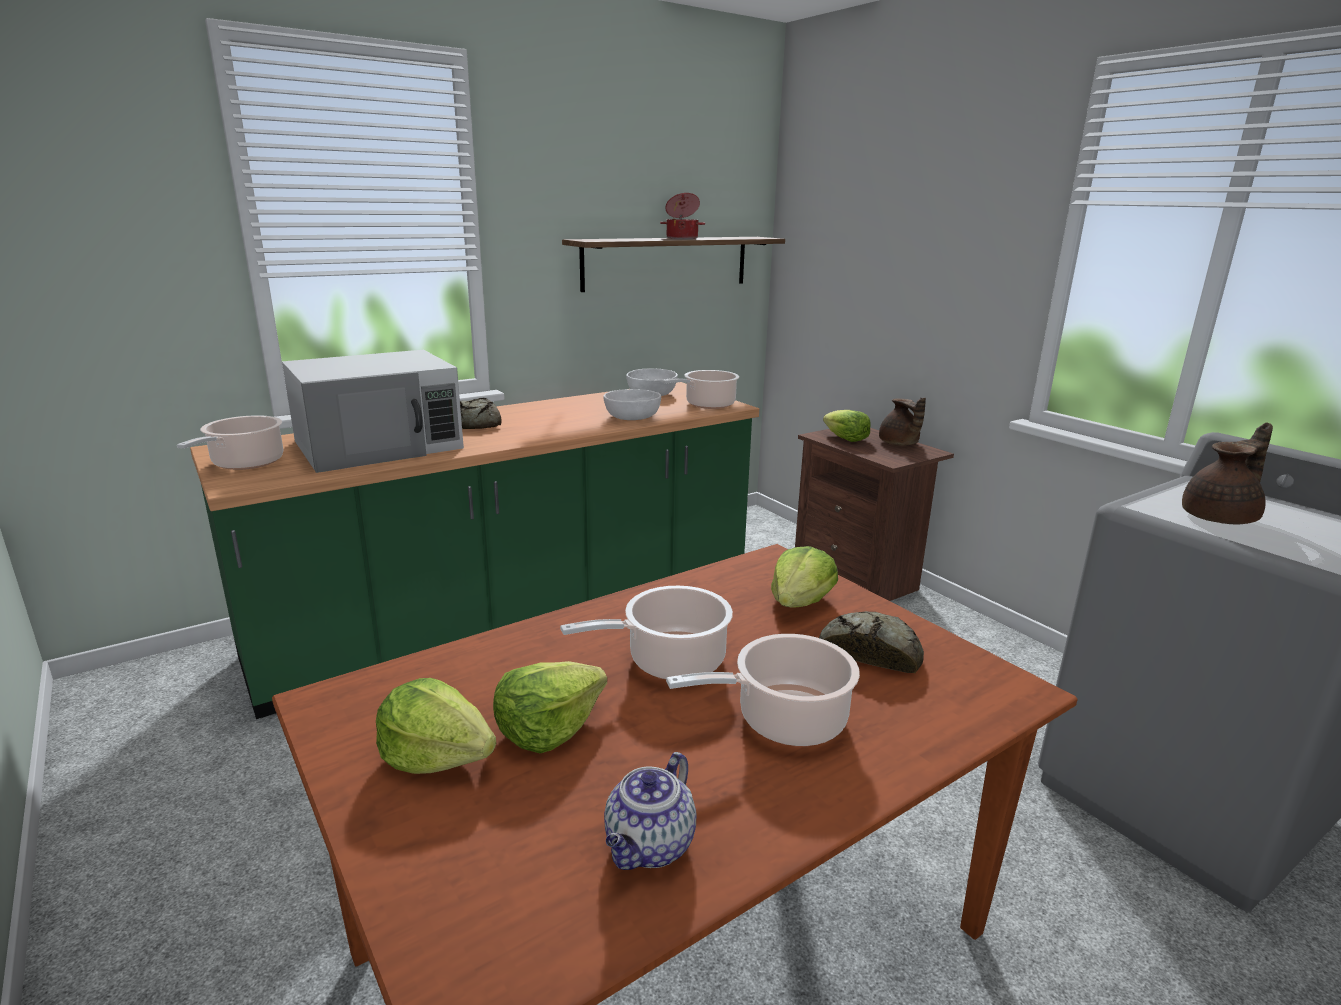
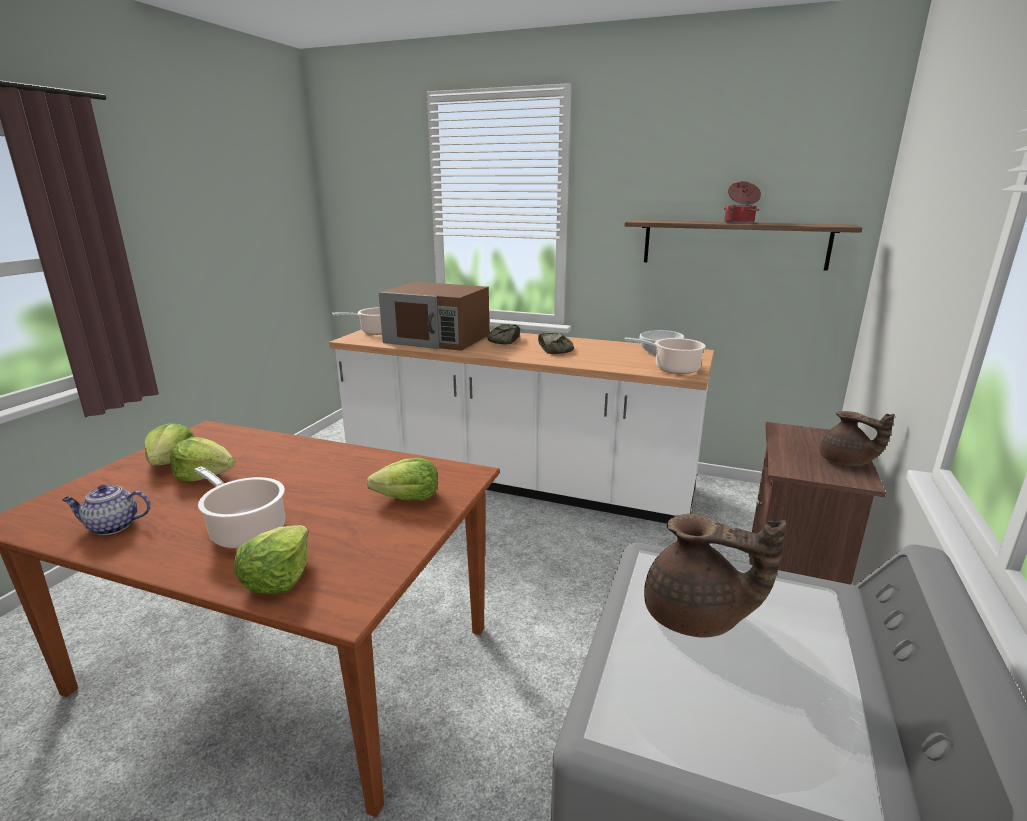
camera: 55 degrees right, 0 degrees up
(380, 445) = (438, 338): white microwave -> brown microwave
(516, 617) = (516, 480): green counter -> white counter
(632, 417) = (595, 361): white bowl -> none
(670, 661) = (293, 482): cooking pot -> none
(845, 439) = (800, 439): lettuce -> lettuce (277, 577)
(870, 651) = (357, 537): bread -> bread (554, 349)
(899, 444) = (845, 462): brown teapot -> brown teapot turned 75 degrees counterclockwise

